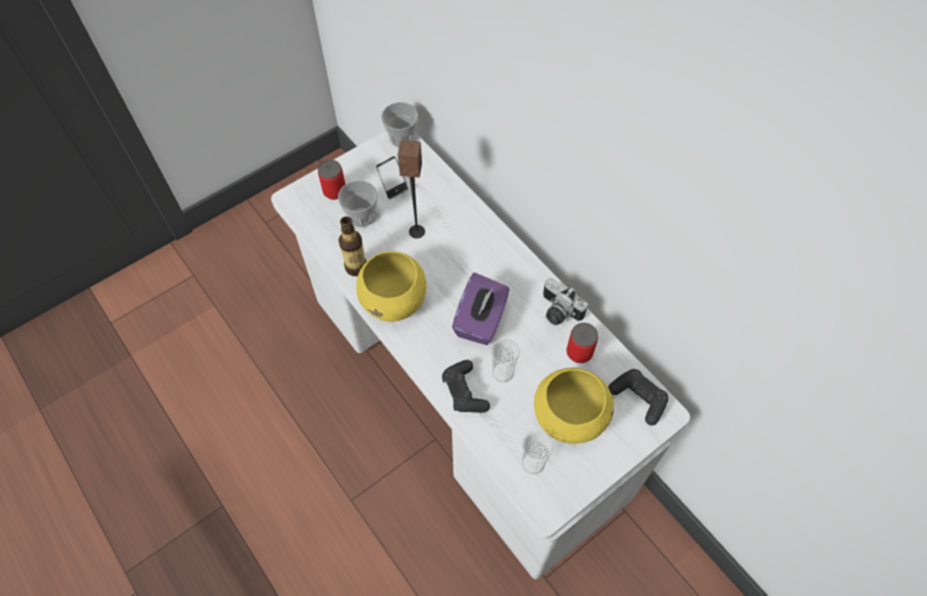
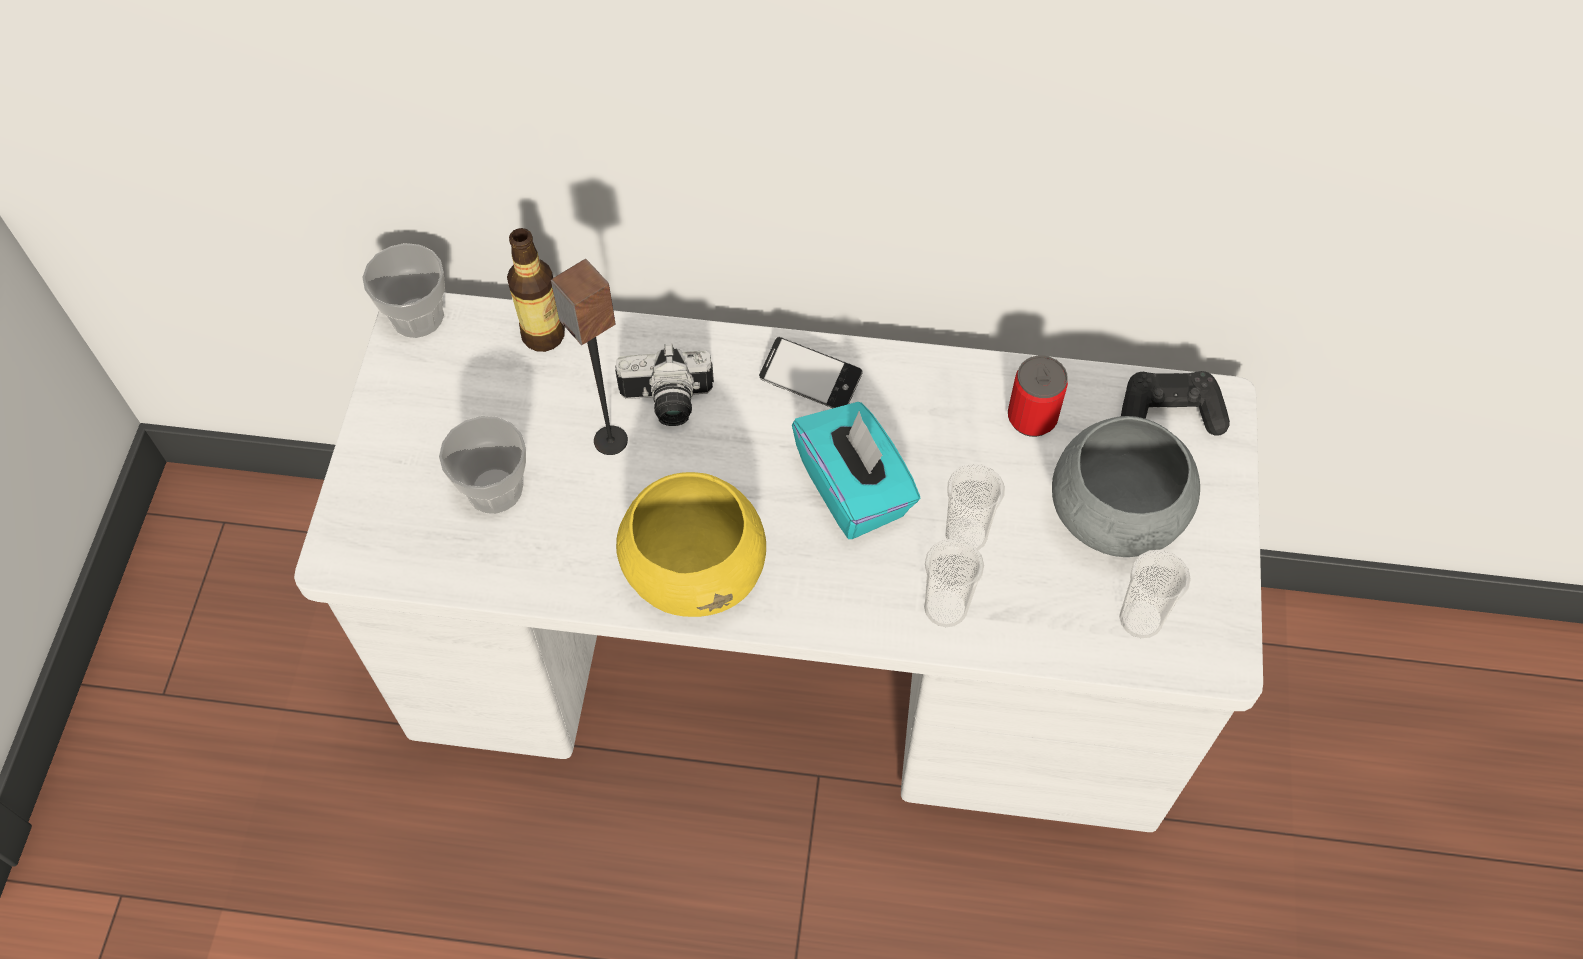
camera: 45 degrees left, 0 degrees up
(334, 191) = (401, 486): can -> none
(356, 267) = (578, 573): bottle -> bottle (543, 335)
(392, 180) = (479, 394): phone -> phone (810, 379)
(464, 391) = (945, 608): black game controller -> cup
(481, 320) = (854, 489): purple tissue box -> turquoise tissue box
(557, 312) = (943, 387): camera -> camera (667, 403)
(569, 415) = (1113, 514): yellow bowl -> grey bowl

